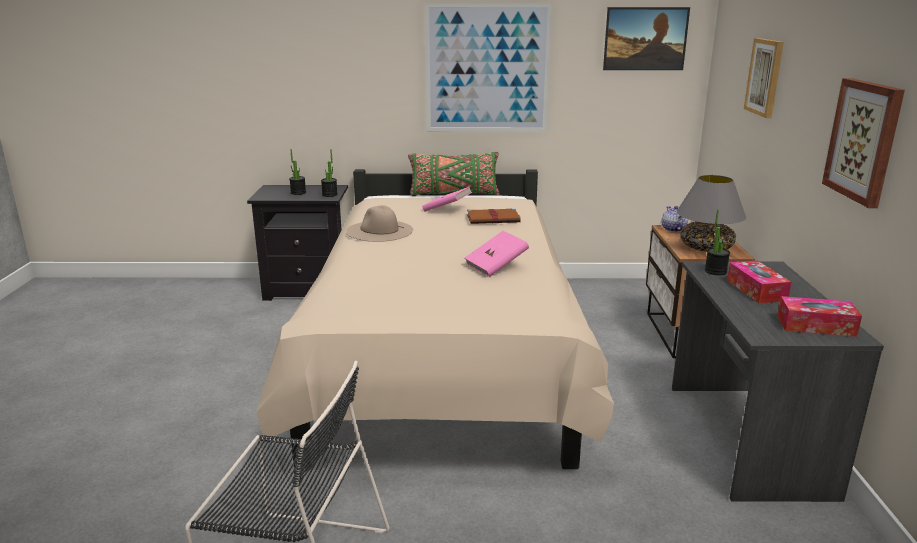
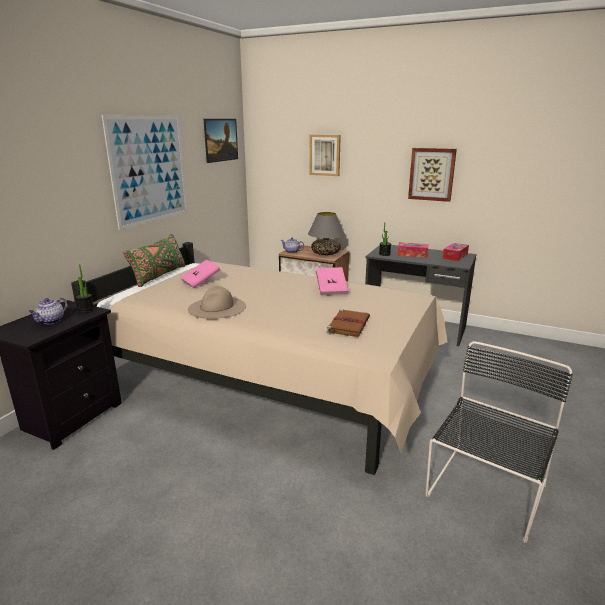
camera: 65 degrees left, 0 degrees up
(298, 193) = (51, 321): potted plant -> teapot
(494, 219) = (242, 275): brown book -> brown book (349, 324)

